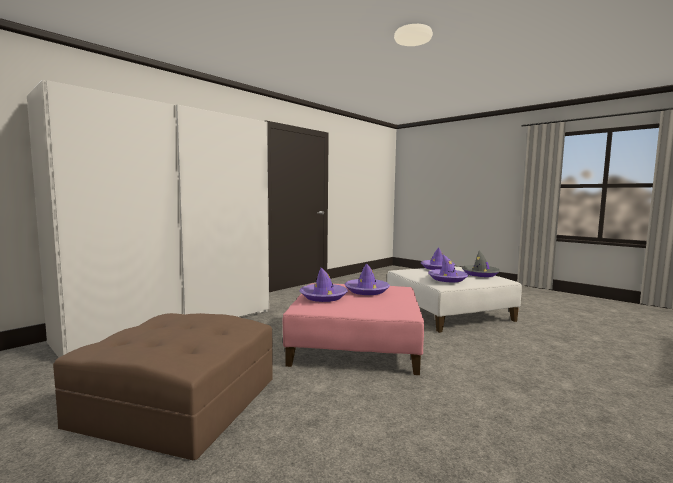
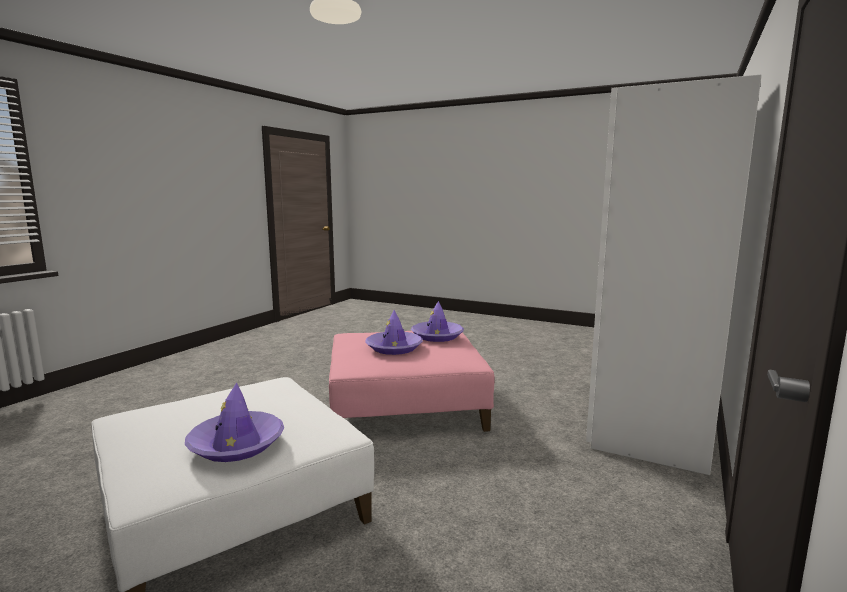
camera: 165 degrees right, 5 degrees up
(179, 400) = (500, 353): brown ottoman -> none
(447, 279) = (258, 389): purple hat -> none
(480, 274) = (158, 420): grey hat -> none

